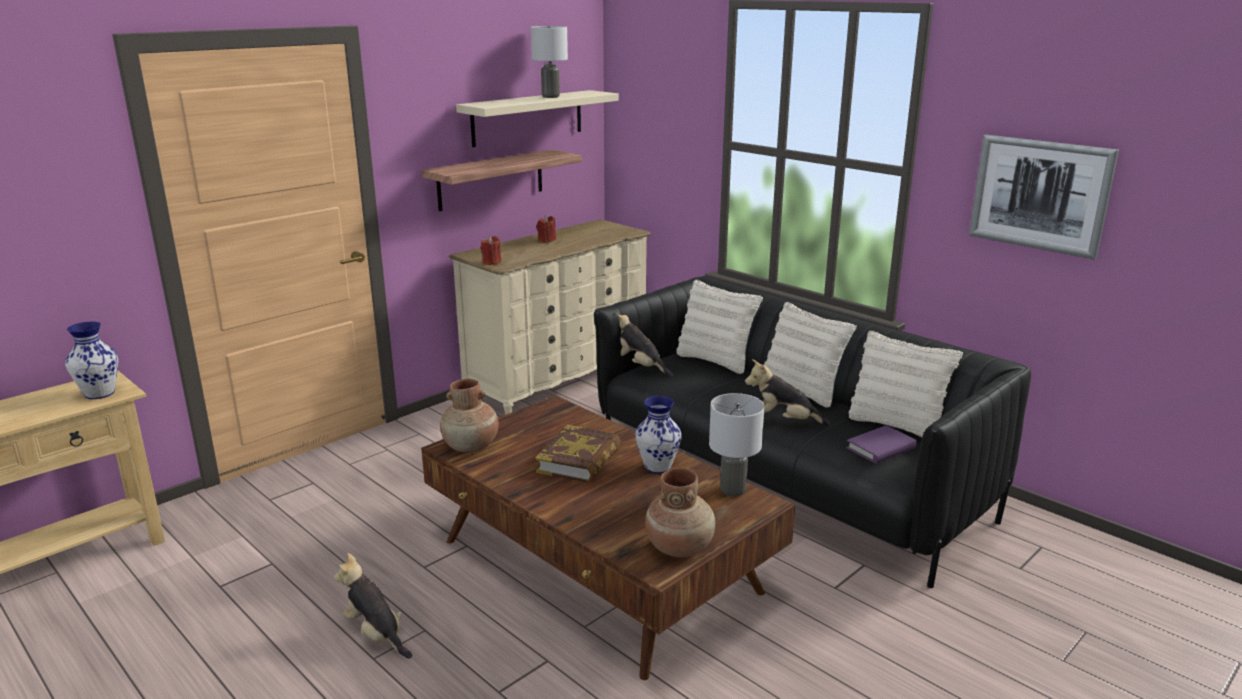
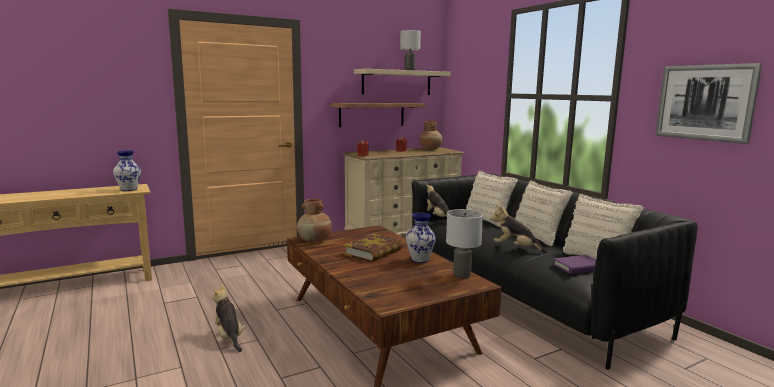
camera: 15 degrees right, 10 degrees down
(679, 547) = (409, 297): brown vase -> brown vase (430, 149)

